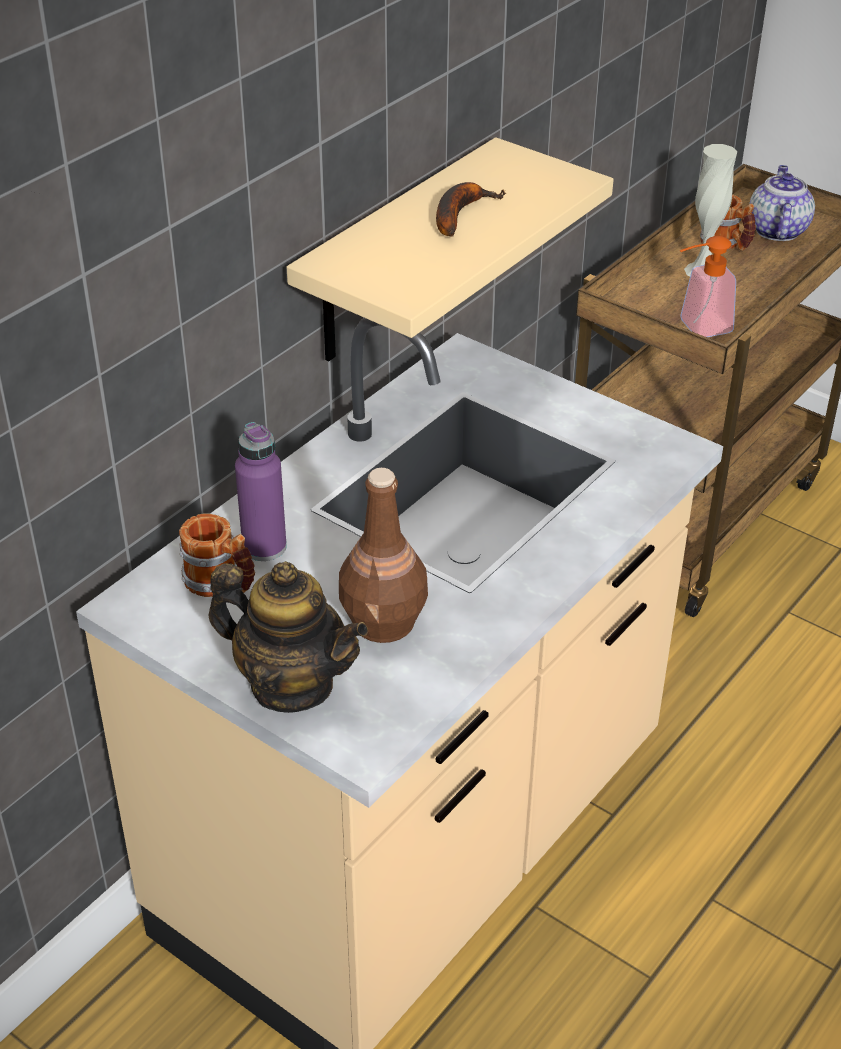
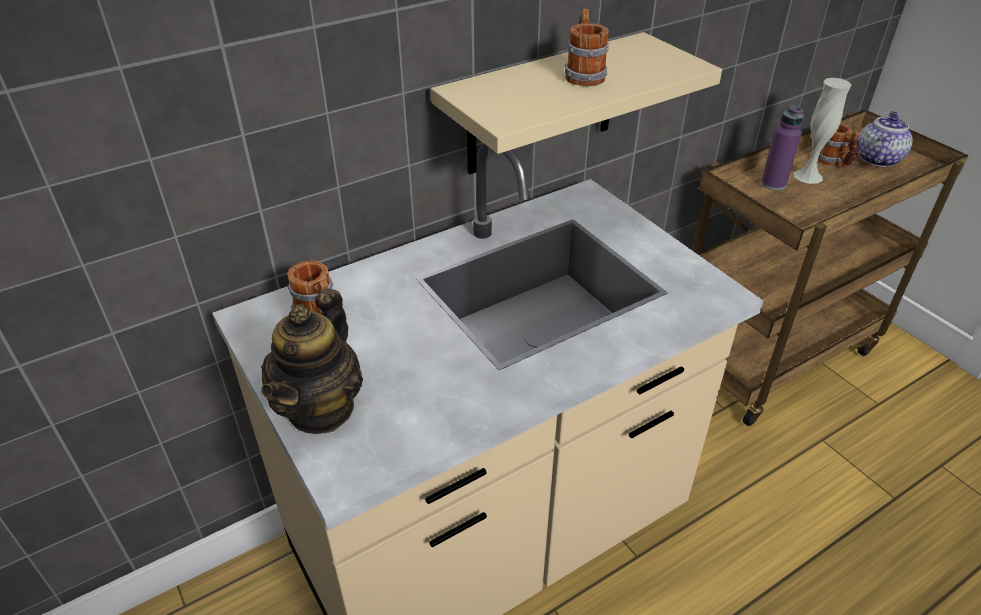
camera: 20 degrees right, 0 degrees up
(264, 547) = (367, 297): purple bottle -> purple bottle (773, 184)
(291, 685) = (321, 408): teapot -> teapot turned 60 degrees clockwise
(384, 622) = (420, 376): brown bottle -> none
(459, 214) = (583, 74): banana -> mug
(697, 328) = (788, 214): soap dispenser -> none

